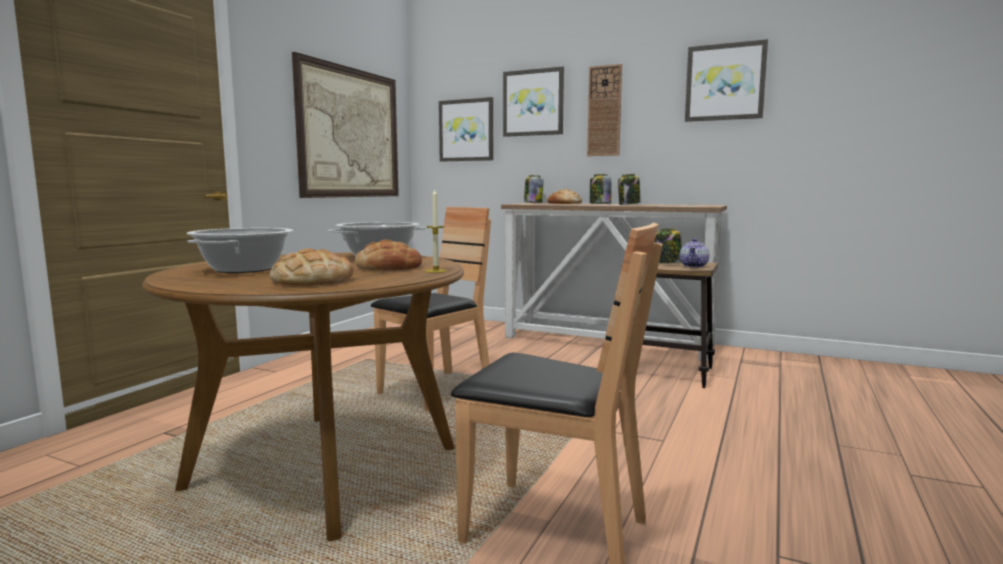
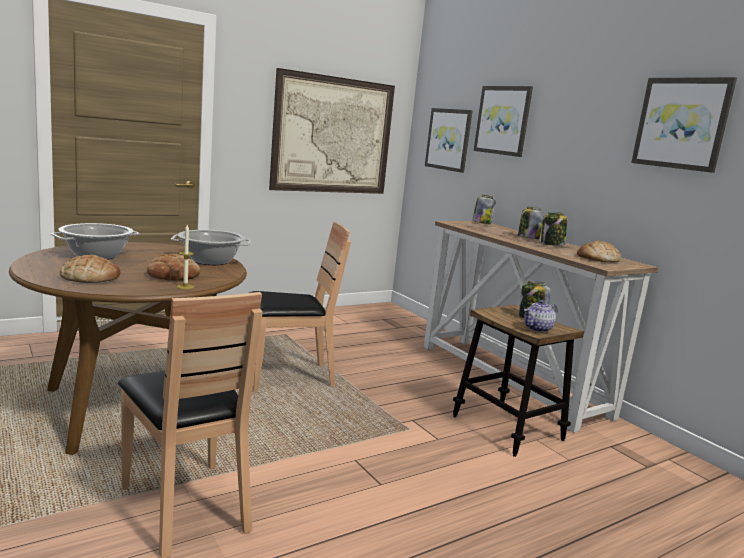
camera: 30 degrees right, 5 degrees up
(564, 203) = (497, 230): bread -> bread (597, 258)
(604, 111) = (561, 139): wall clock -> none

